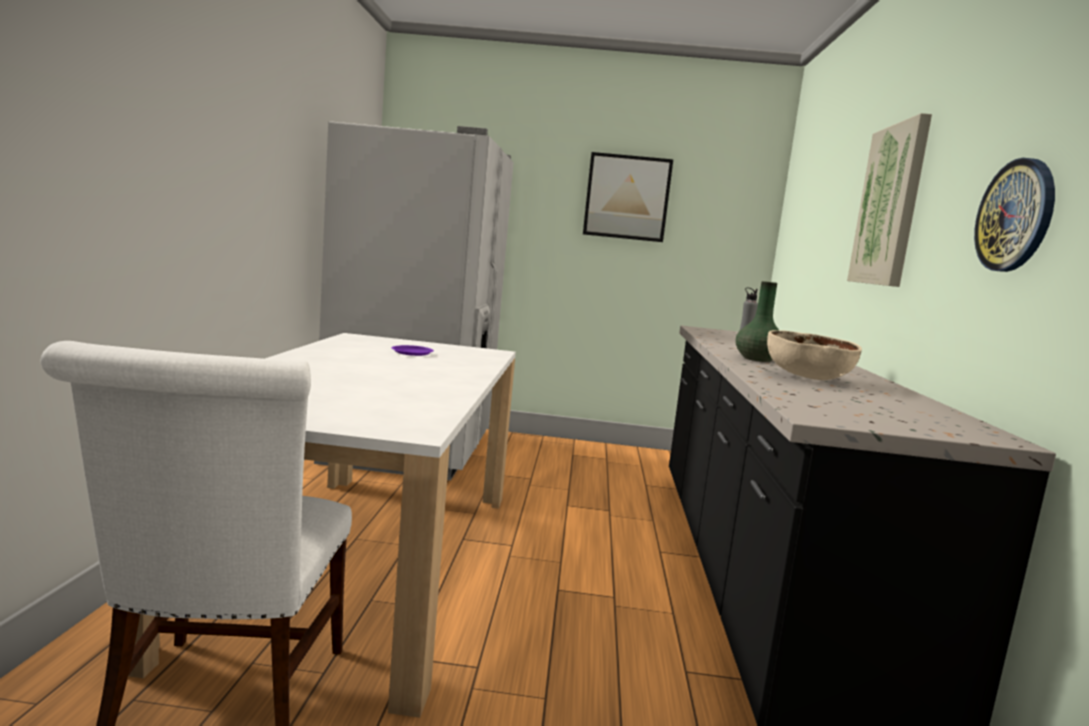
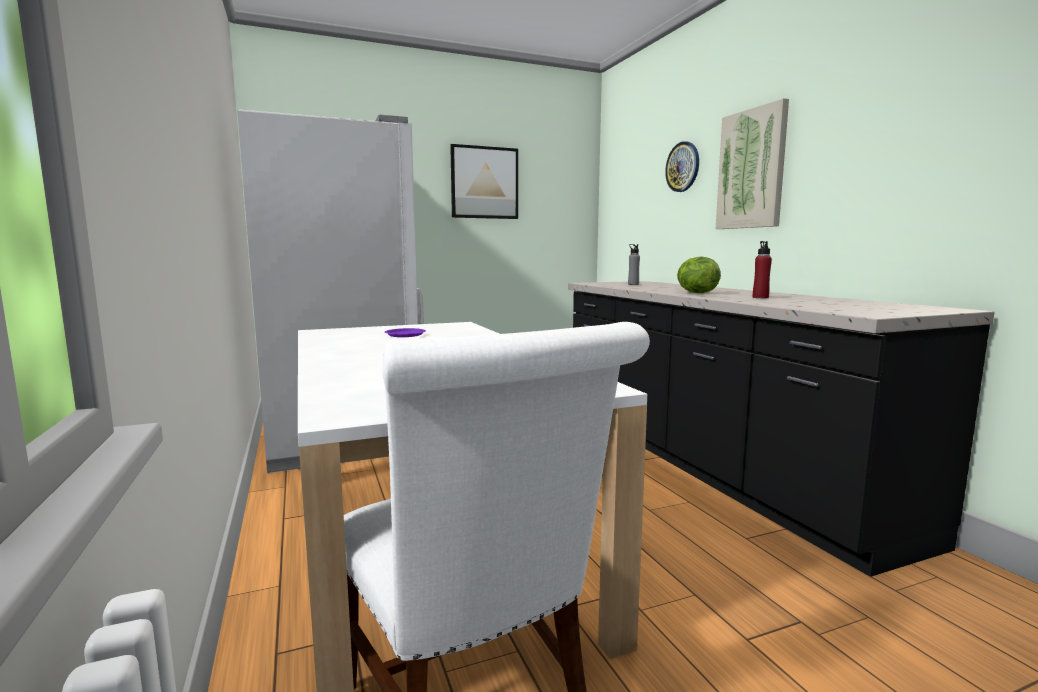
camera: 25 degrees left, 0 degrees up
(757, 359) = (696, 293): green vase -> lettuce
(807, 377) = (760, 297): beige bowl -> red bottle
(1015, 216) = (907, 162): wall clock -> wall clock (683, 167)

